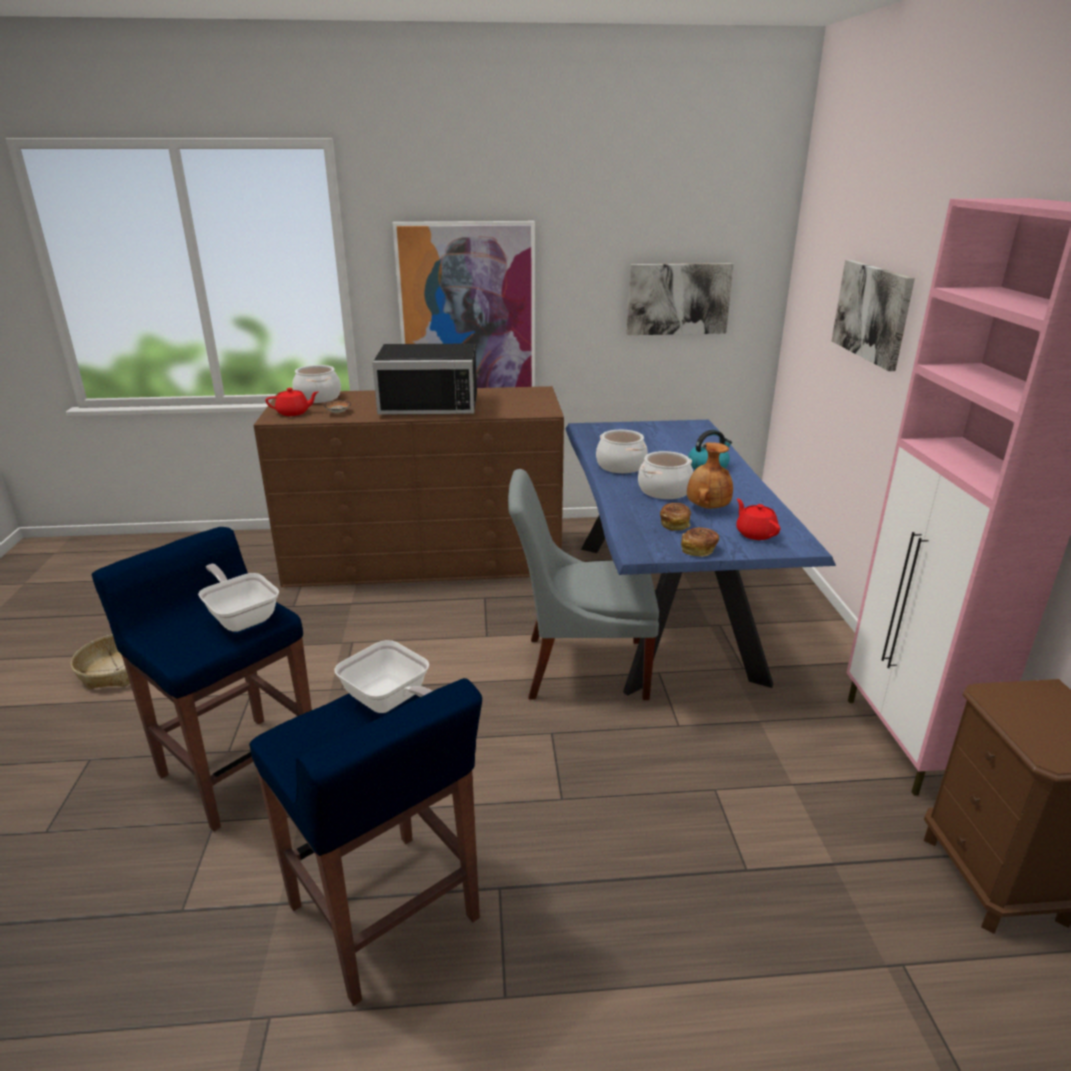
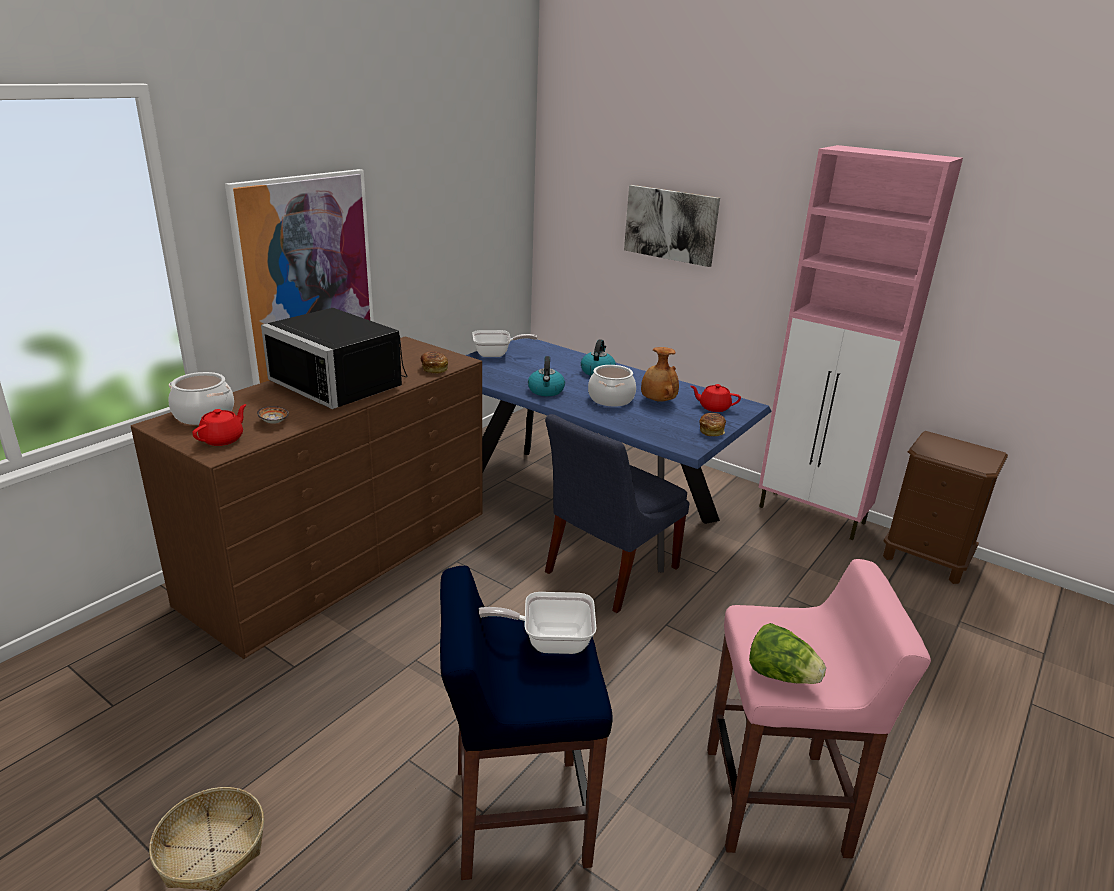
camera: 50 degrees left, 0 degrees up
(301, 737) = (780, 675): none -> lettuce
(385, 915) = (778, 801): blue stool -> pink stool
(391, 702) = (770, 620): frying pan -> frying pan (496, 354)
(431, 403) = (343, 384): black microwave -> black microwave turned 90 degrees clockwise
(579, 667) = (607, 572): grey chair -> blue chair
(621, 466) = (546, 391): cooking pot -> kettle
(675, 524) = (665, 420): bread -> bread (434, 369)
(678, 299) = (470, 231): picture -> none

